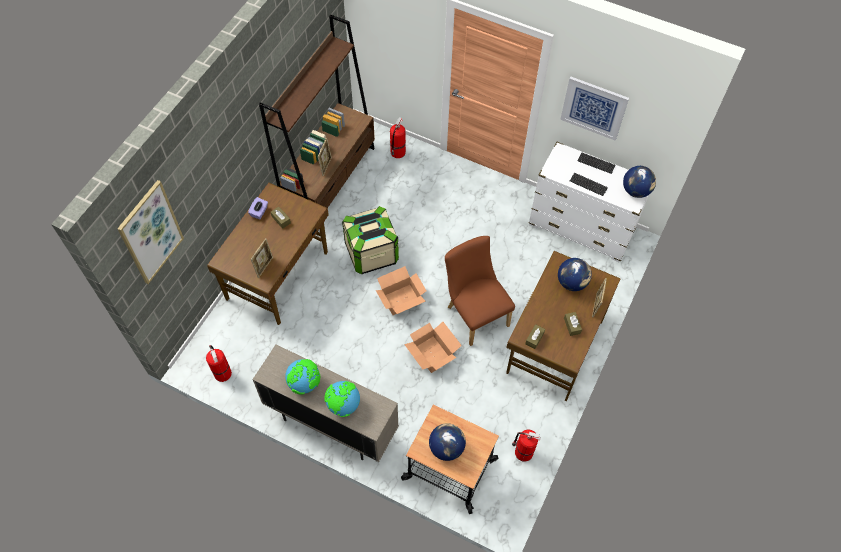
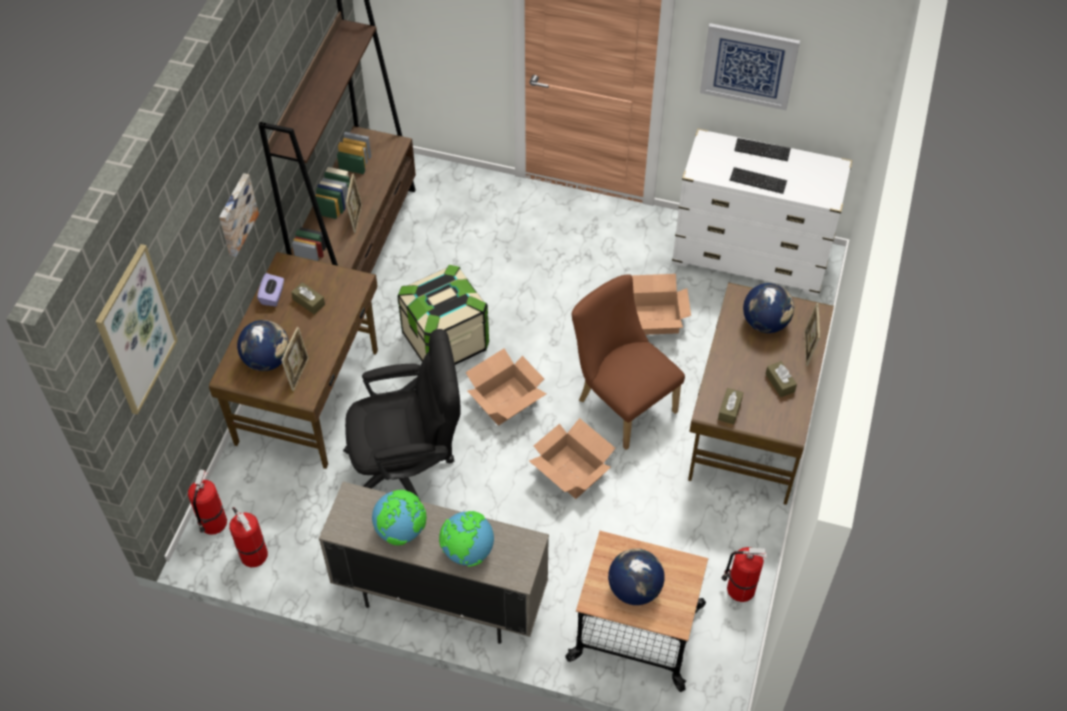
camera: 10 degrees left, 5 degrees down
(238, 159) = (236, 214): none -> picture
(330, 334) = (408, 468): none -> black office chair
(397, 153) = (452, 191): fire extinguisher -> fire extinguisher (213, 523)
(507, 260) = (653, 319): none -> cardboard box
(636, 191) = (828, 179): globe -> globe (267, 360)

